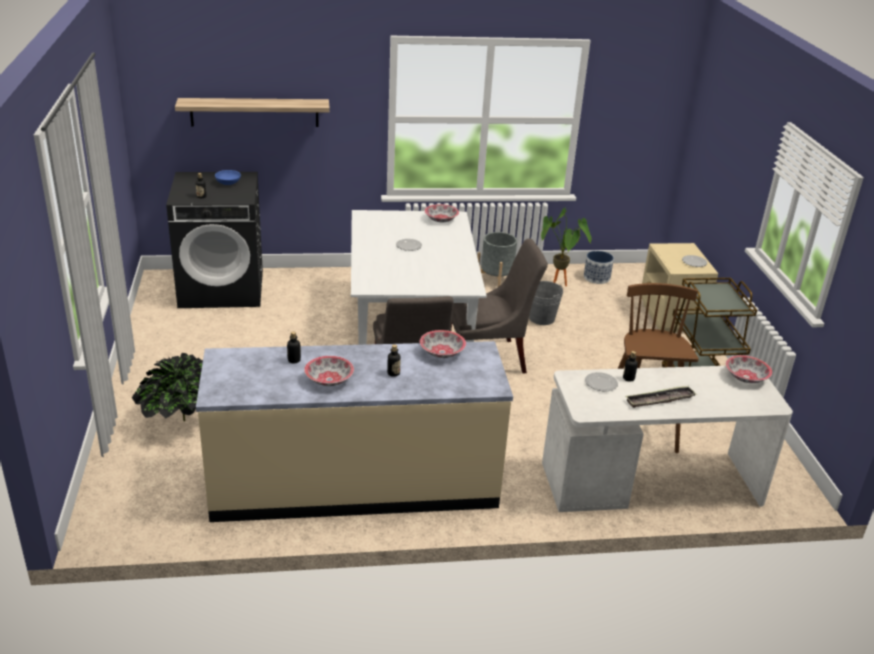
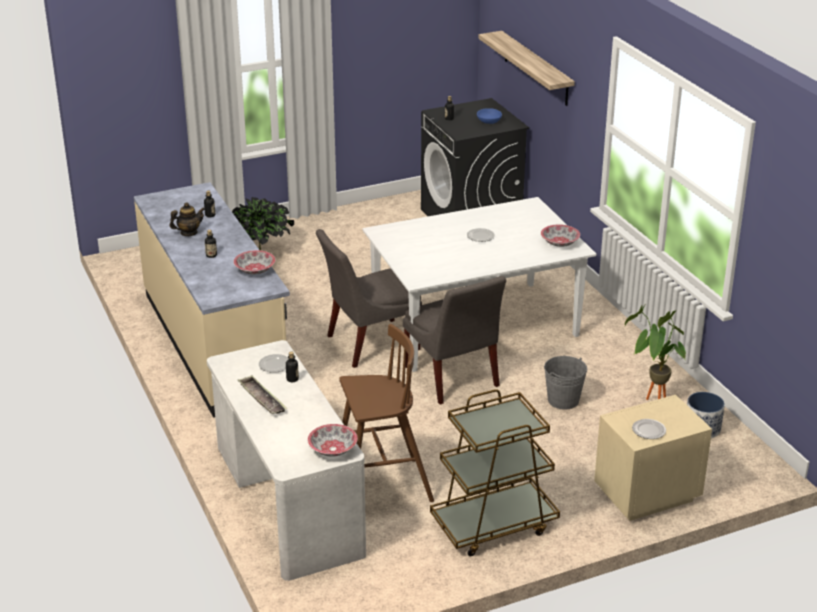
camera: 75 degrees right, 0 degrees up
(329, 380) = (188, 233): bowl -> teapot
(496, 280) = (627, 359): grey planter -> none

